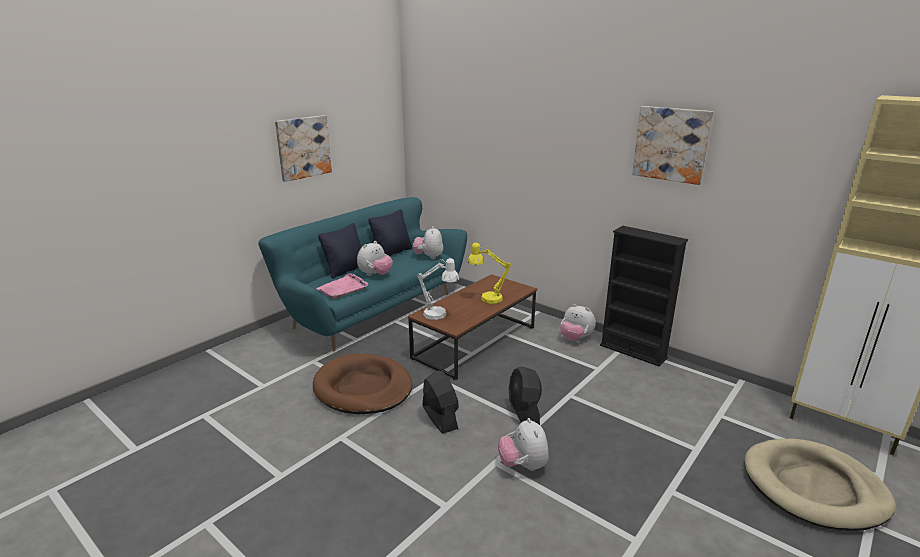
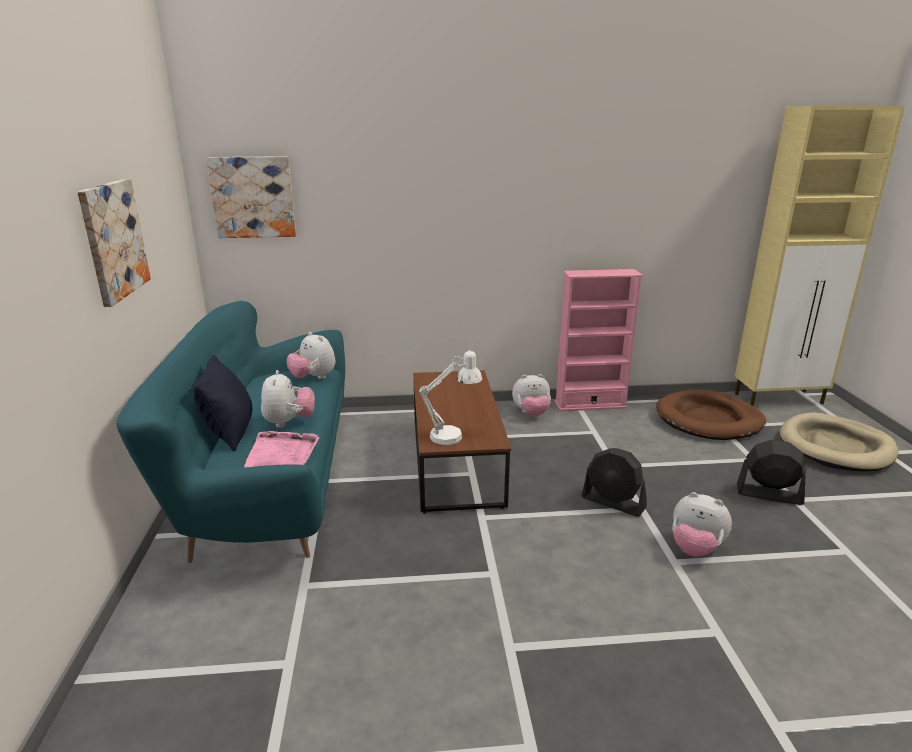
camera: 45 degrees left, 0 degrees up
(363, 388) = (429, 576): brown dog bed -> brown dog bed (709, 420)
(392, 252) = (252, 389): black pillow -> none
(439, 417) = (560, 554): black fan -> black fan (768, 494)
(486, 299) = (462, 399): yellow table lamp -> none
(633, 351) = (590, 404): black bookcase -> pink bookcase
(671, 144) = (607, 171): picture -> picture (253, 197)

